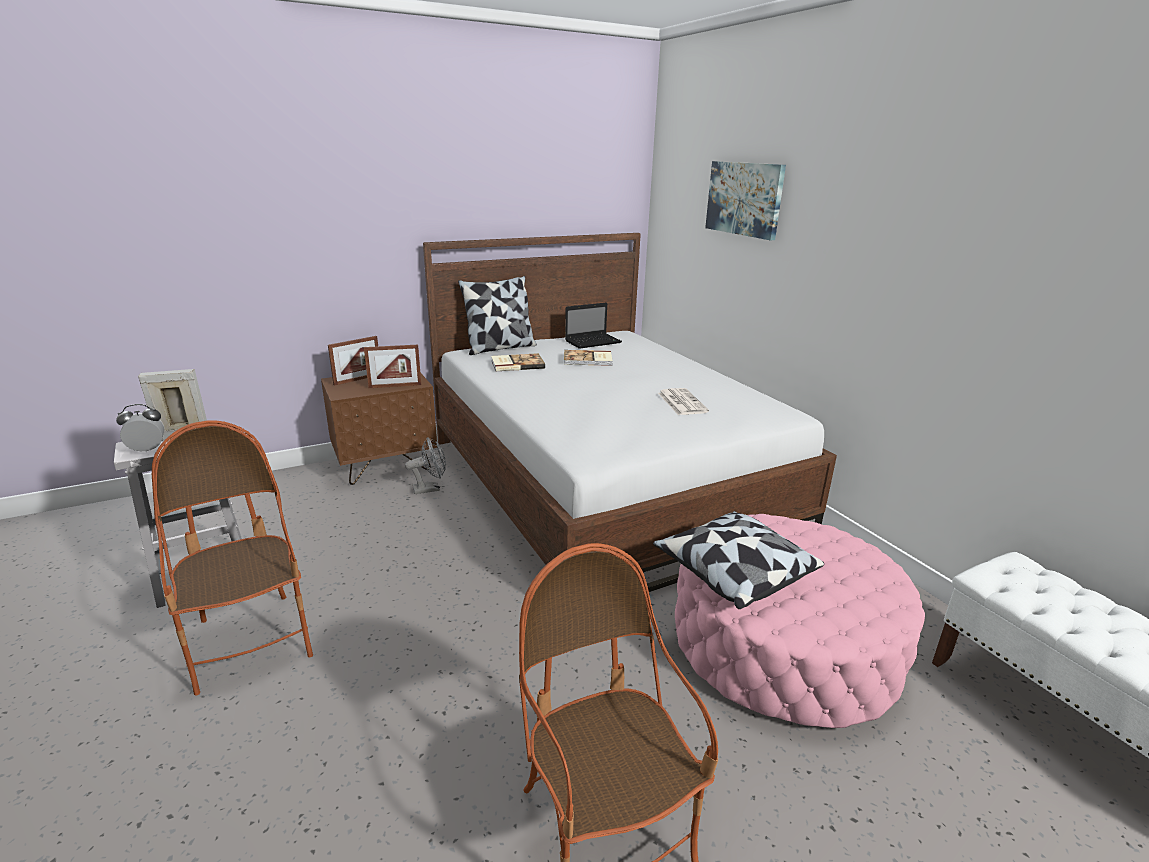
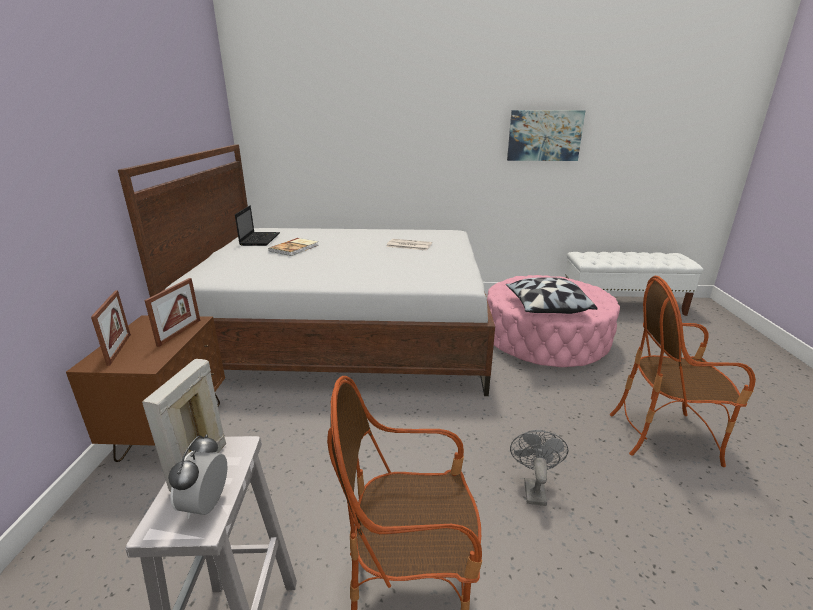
camera: 60 degrees left, 0 degrees up
(430, 488) = (255, 413): grey fan -> grey fan (533, 488)
(499, 348) = (208, 266): pillow -> none
(517, 364) = (261, 268): book -> none
(744, 199) = (349, 105): picture -> picture (544, 135)

